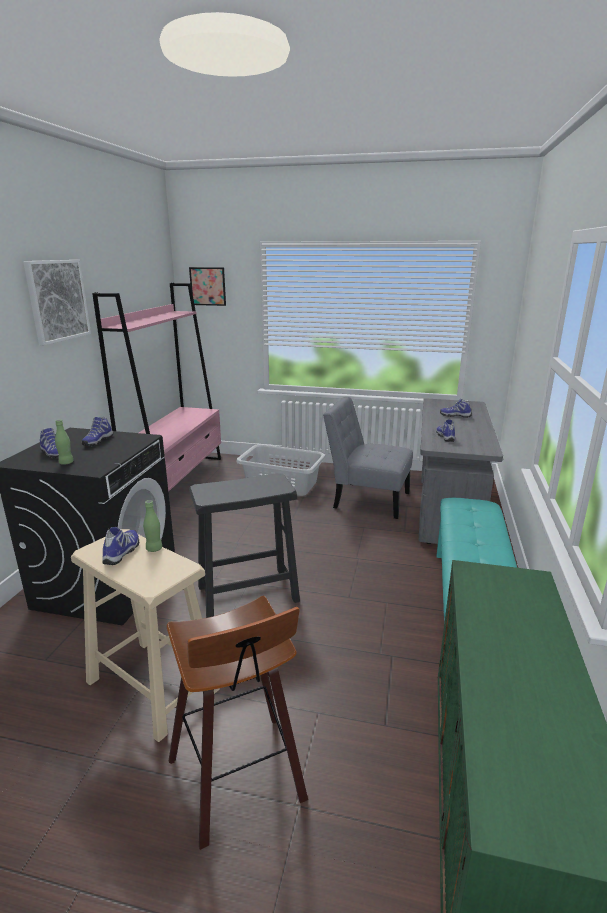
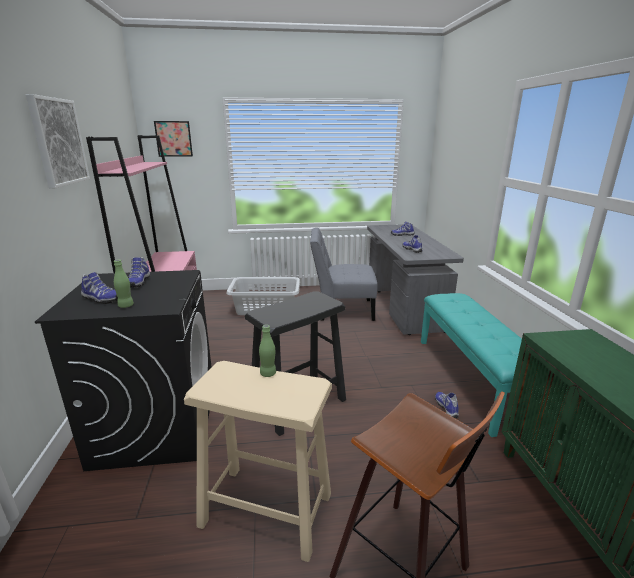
camera: 20 degrees left, 0 degrees up
(123, 552) = (240, 383): shoe -> shoe (447, 408)

